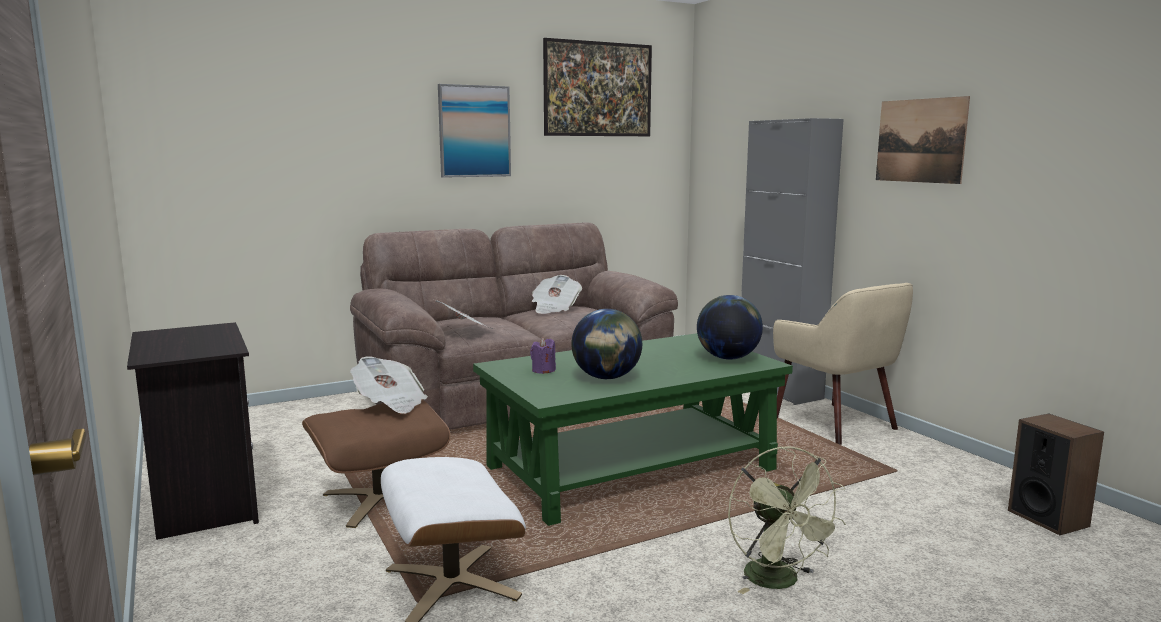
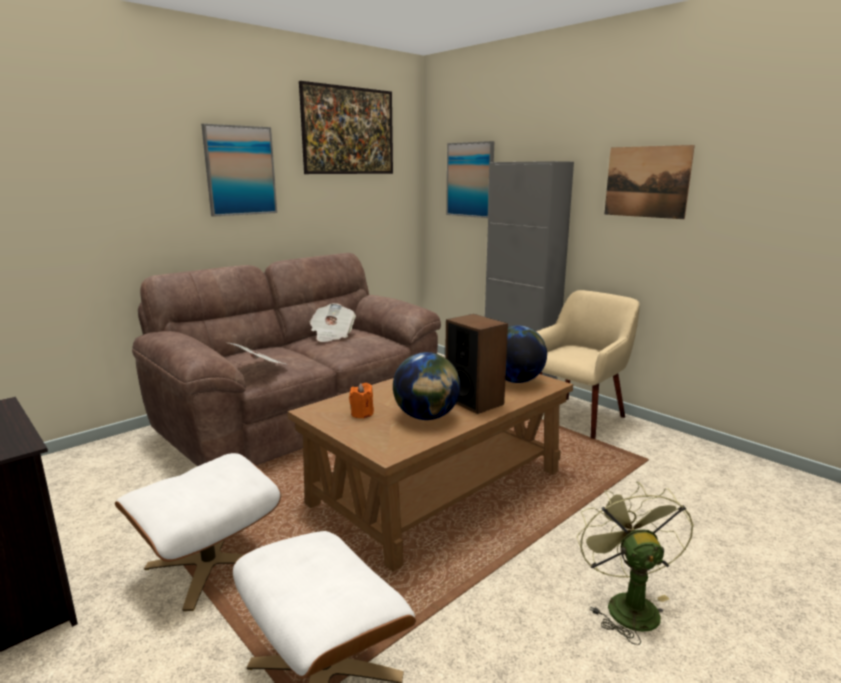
camera: 15 degrees left, 5 degrees up
(380, 499) = (209, 564): brown ottoman -> white ottoman
(390, 403) = (210, 466): newspaper -> none
(543, 370) = (362, 414): purple candle -> orange candle
(631, 468) = (438, 487): green coffee table -> brown coffee table
(737, 143) = (470, 180): none -> picture
(779, 582) = (626, 604): green fan -> green fan turned 150 degrees counterclockwise
(836, 424) = (578, 416): beige armchair -> beige armchair turned 90 degrees counterclockwise
(1048, 518) = (778, 492): speaker -> speaker (474, 401)

